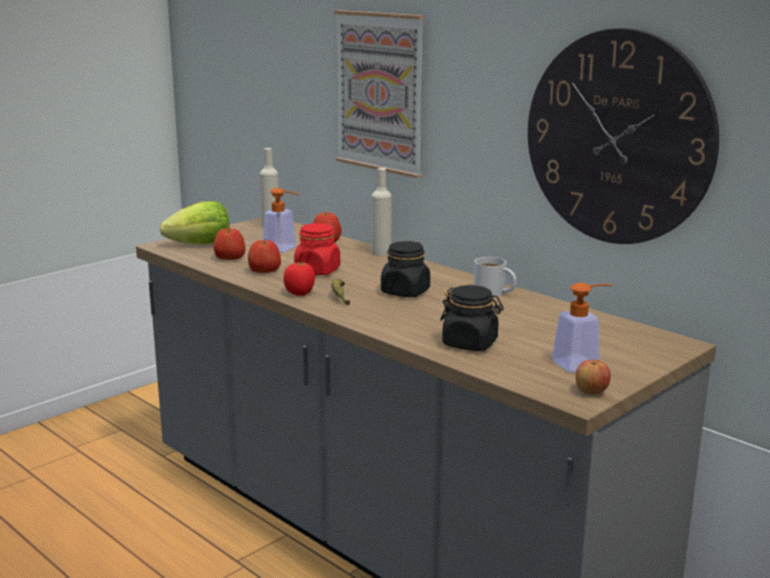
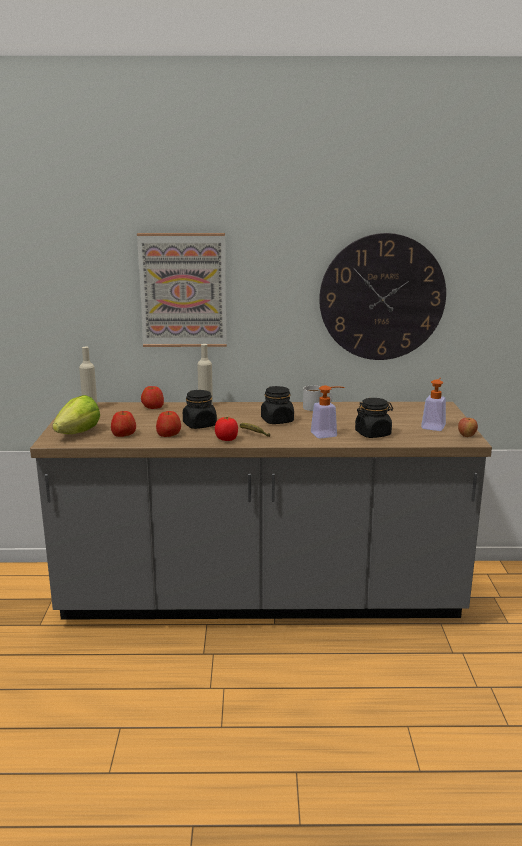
camera: 45 degrees left, 0 degrees up
(284, 249) = (143, 419): soap dispenser -> soap dispenser (328, 434)
(317, 271) = (200, 425): red jar -> black jar

